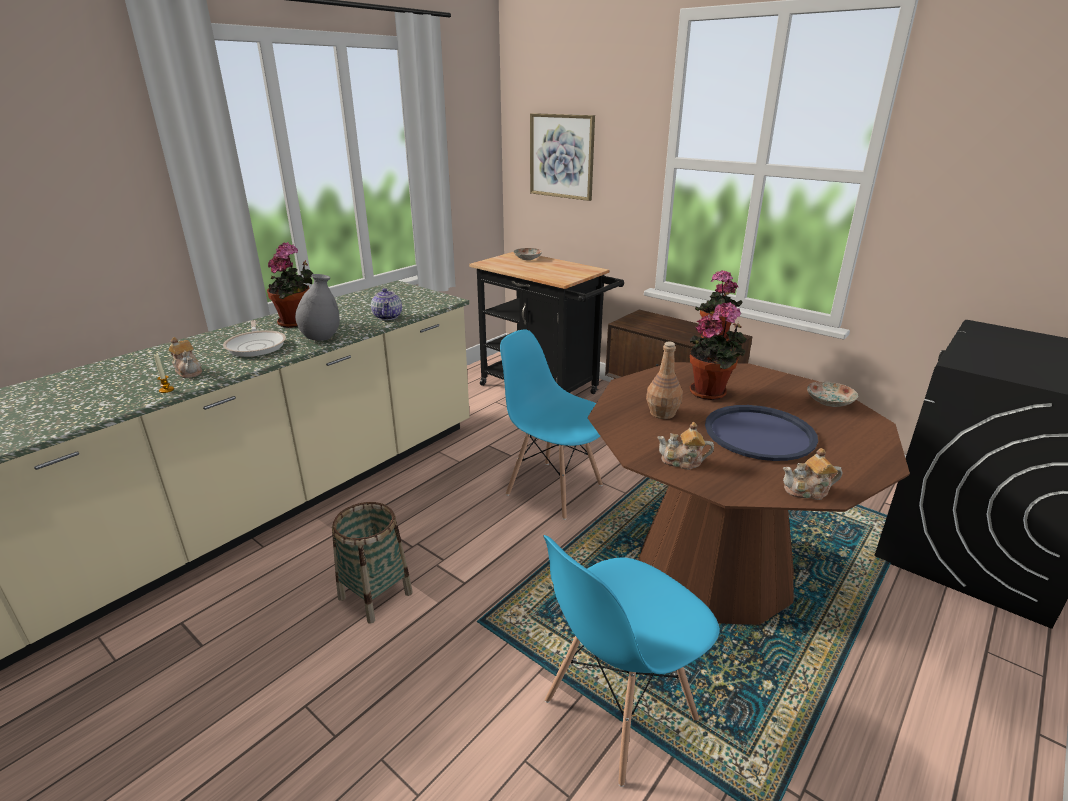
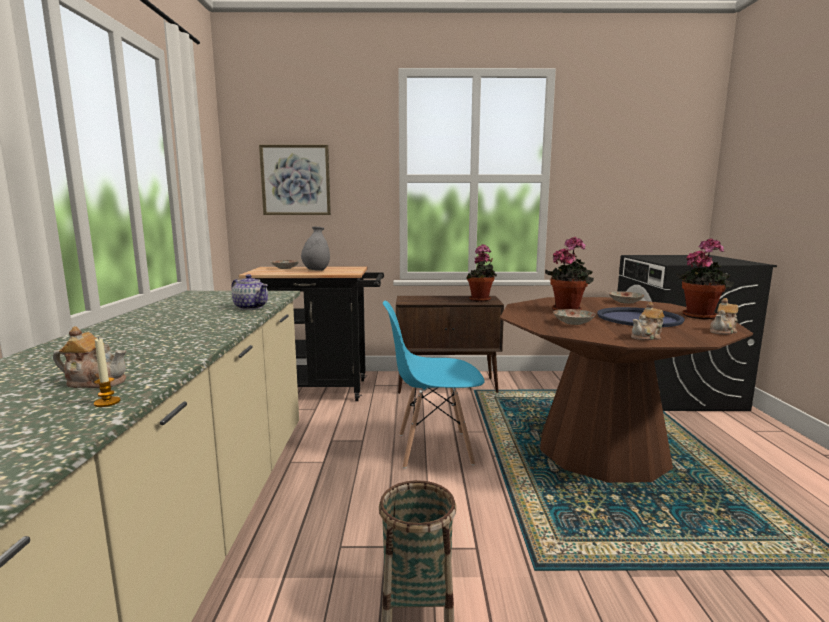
camera: 40 degrees left, 15 degrees down
(257, 346) = (144, 346): frying pan -> none
(297, 323) = (148, 325): potted plant -> potted plant (700, 316)
(321, 338) = (217, 328): grey vase -> grey vase (316, 271)
(619, 710) = (707, 564): blue chair -> none
(662, 413) = (573, 322): brown bottle -> plate

